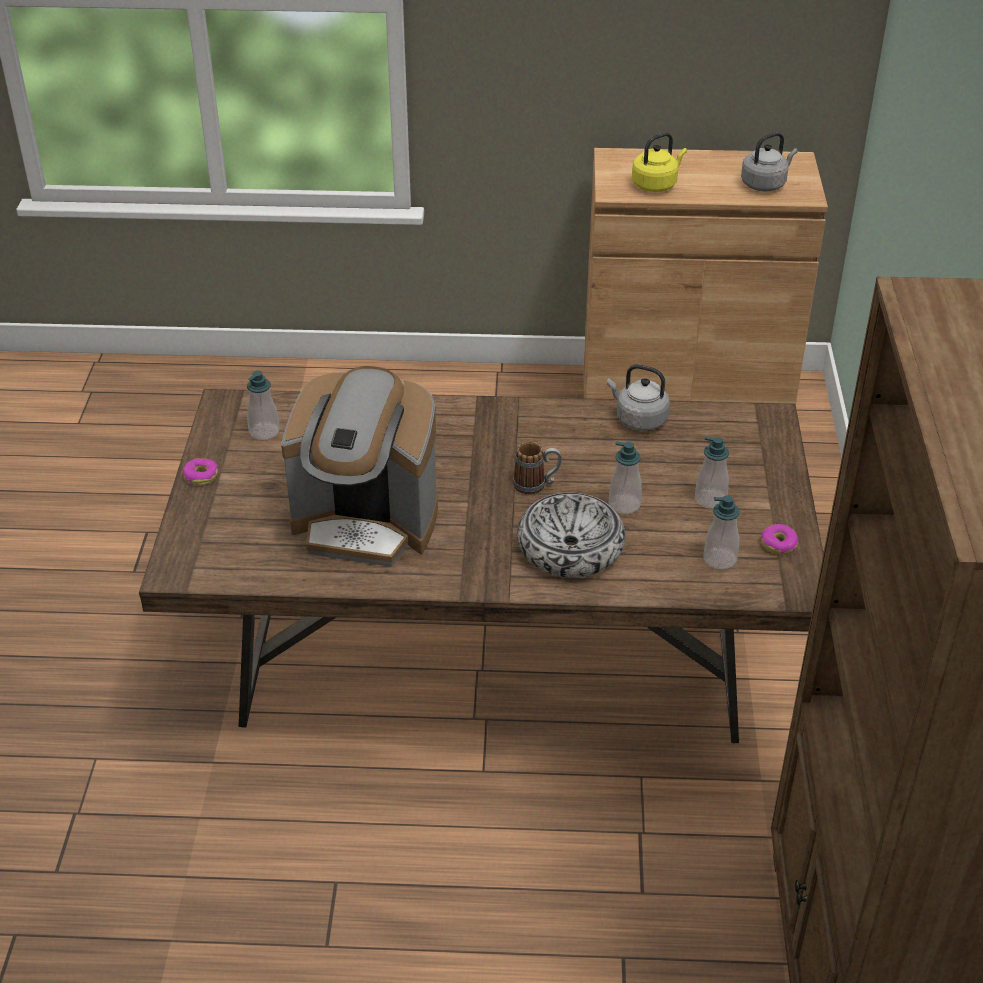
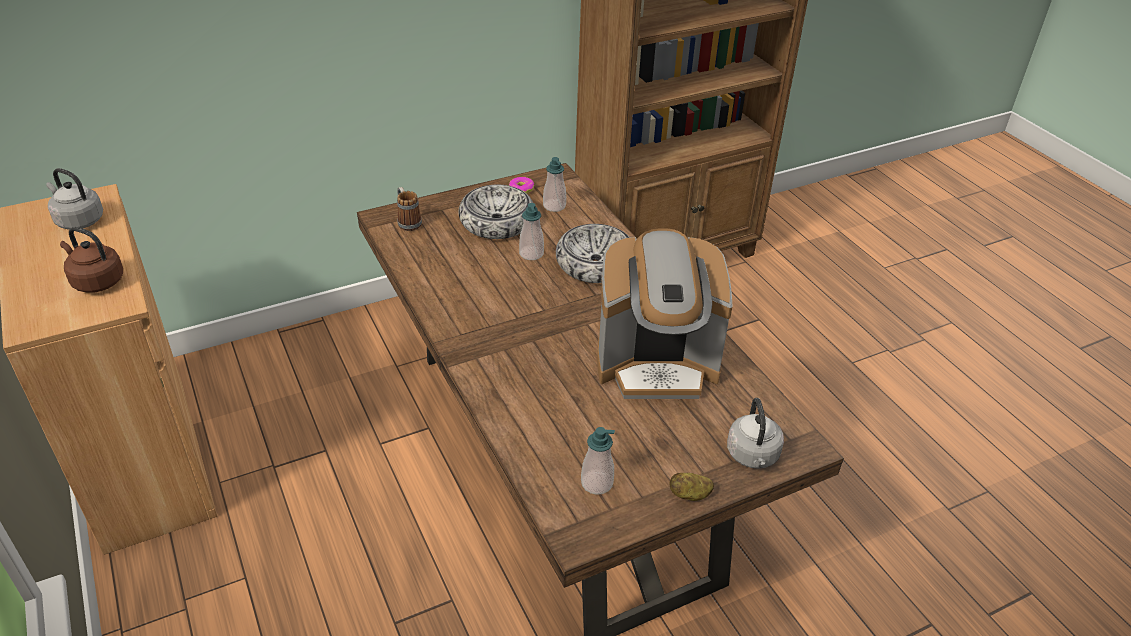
camera: 120 degrees left, 0 degrees up
(201, 476) = (690, 495): donut -> potato
(366, 524) = (657, 365): coffee machine -> coffee machine turned 105 degrees clockwise
(536, 485) = (541, 297): mug -> mug (407, 222)
(638, 419) = (424, 273): grey kettle -> grey kettle (753, 456)
(656, 184) = (96, 281): yellow kettle -> brown kettle
(710, 499) = (497, 222): soap dispenser -> bowl

